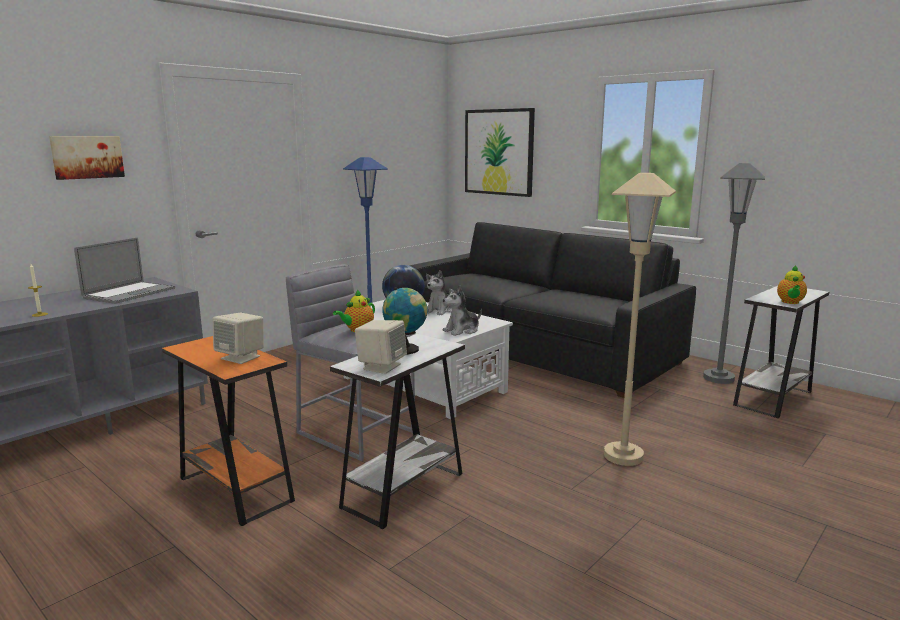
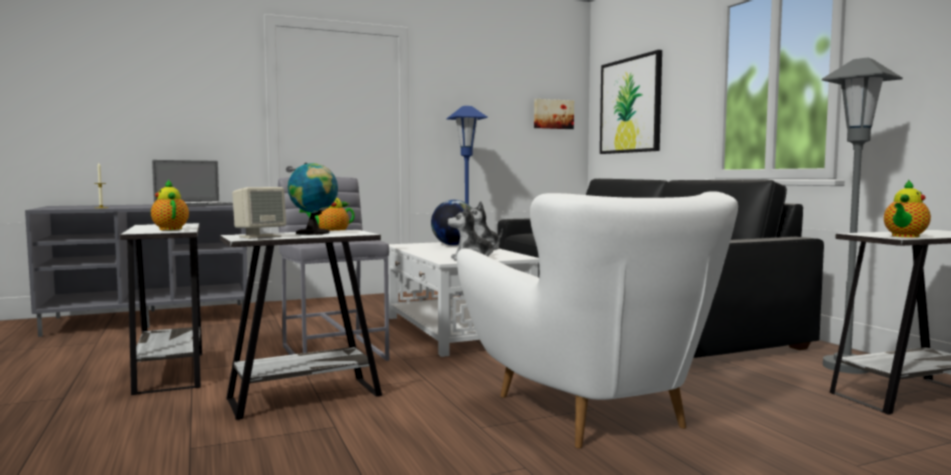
camera: 25 degrees right, 10 degrees down
(87, 157) = (191, 91): picture -> picture (553, 114)
(236, 489) = (170, 372): orange side table -> white side table
(241, 357) = (170, 229): beige speaker -> teapot
(623, 456) = (591, 412): beige floor lamp -> white armchair

